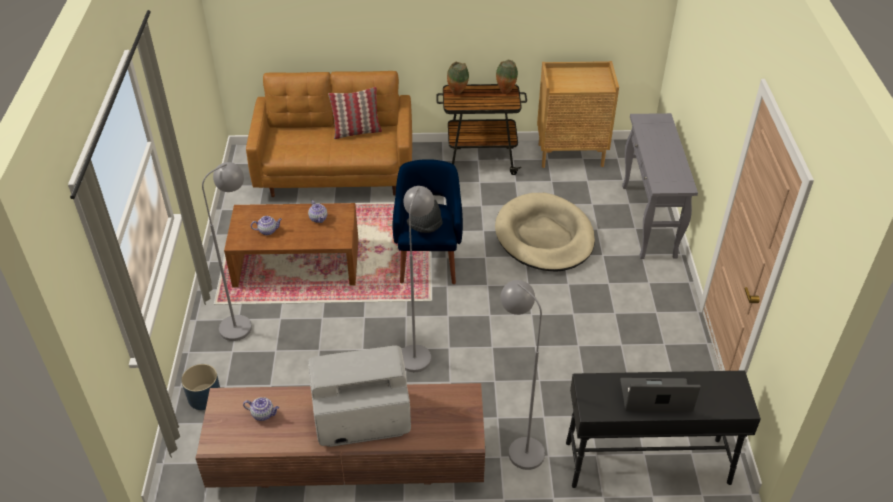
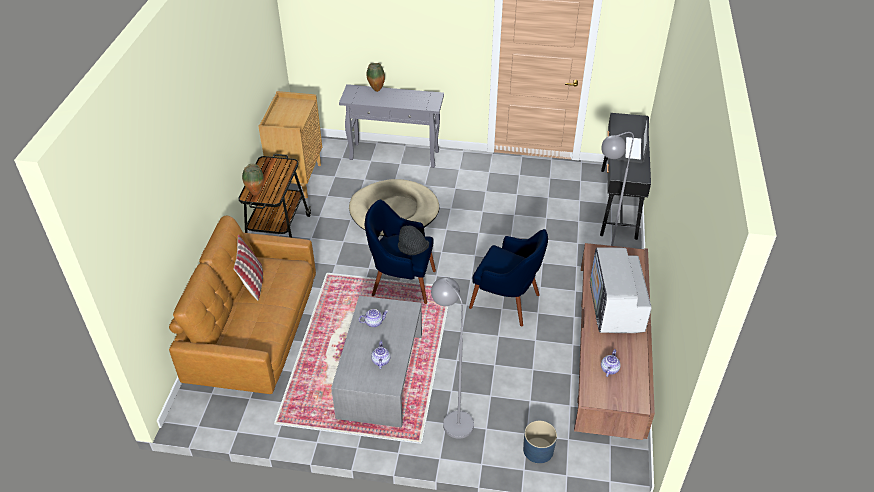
camera: 80 degrees left, 0 degrees up
(297, 262) = (380, 374): brown coffee table -> grey coffee table
(417, 352) = (506, 302): grey floor lamp -> blue armchair
(505, 92) = (267, 164): vase -> vase (376, 90)

